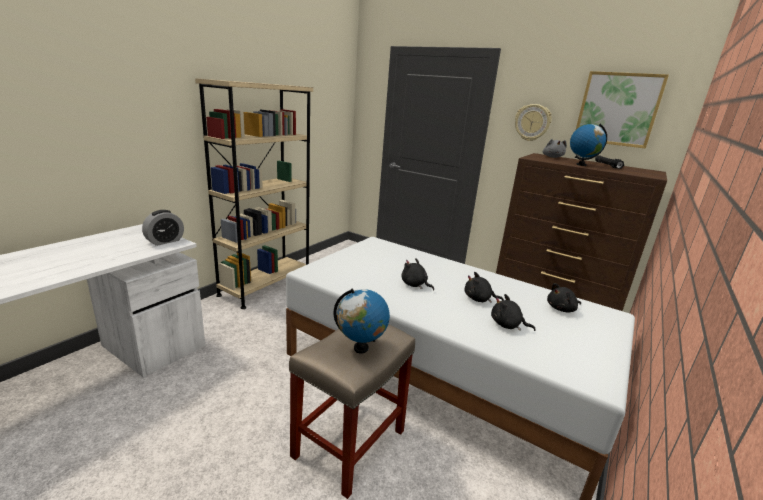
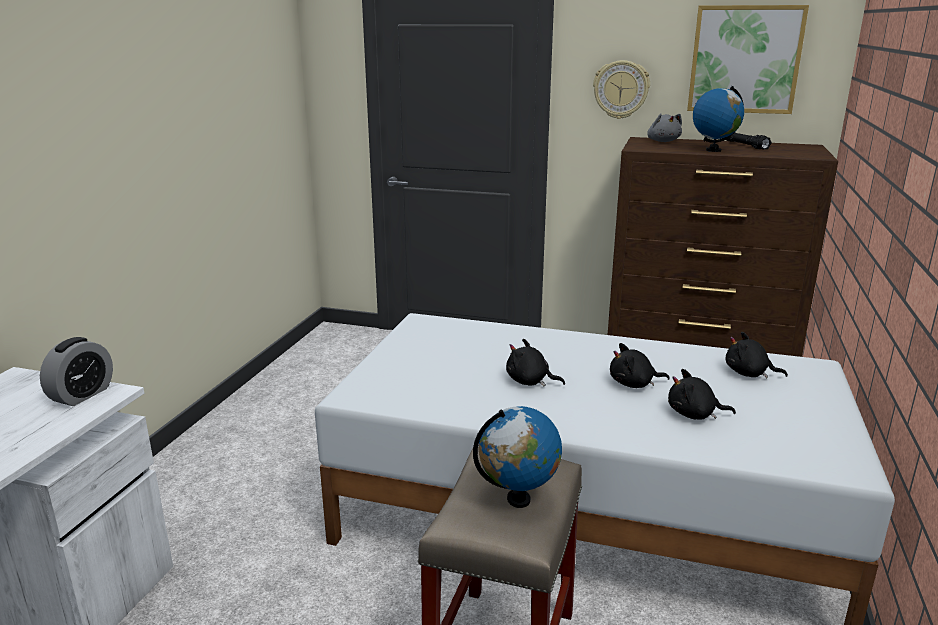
camera: 15 degrees left, 0 degrees up
(265, 286) = (222, 435): beige bookcase -> none
(562, 309) = (749, 373): black plush toy -> black plush toy turned 60 degrees clockwise

